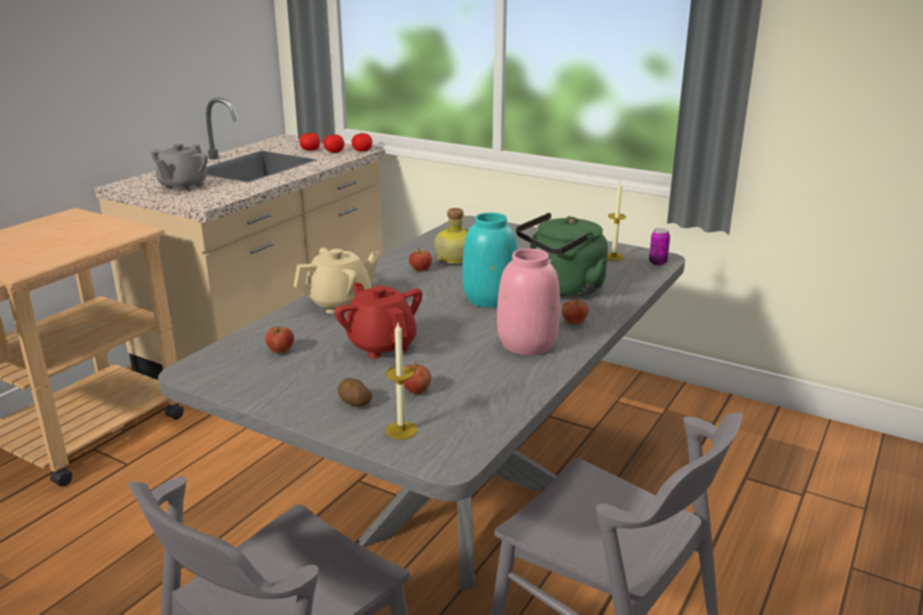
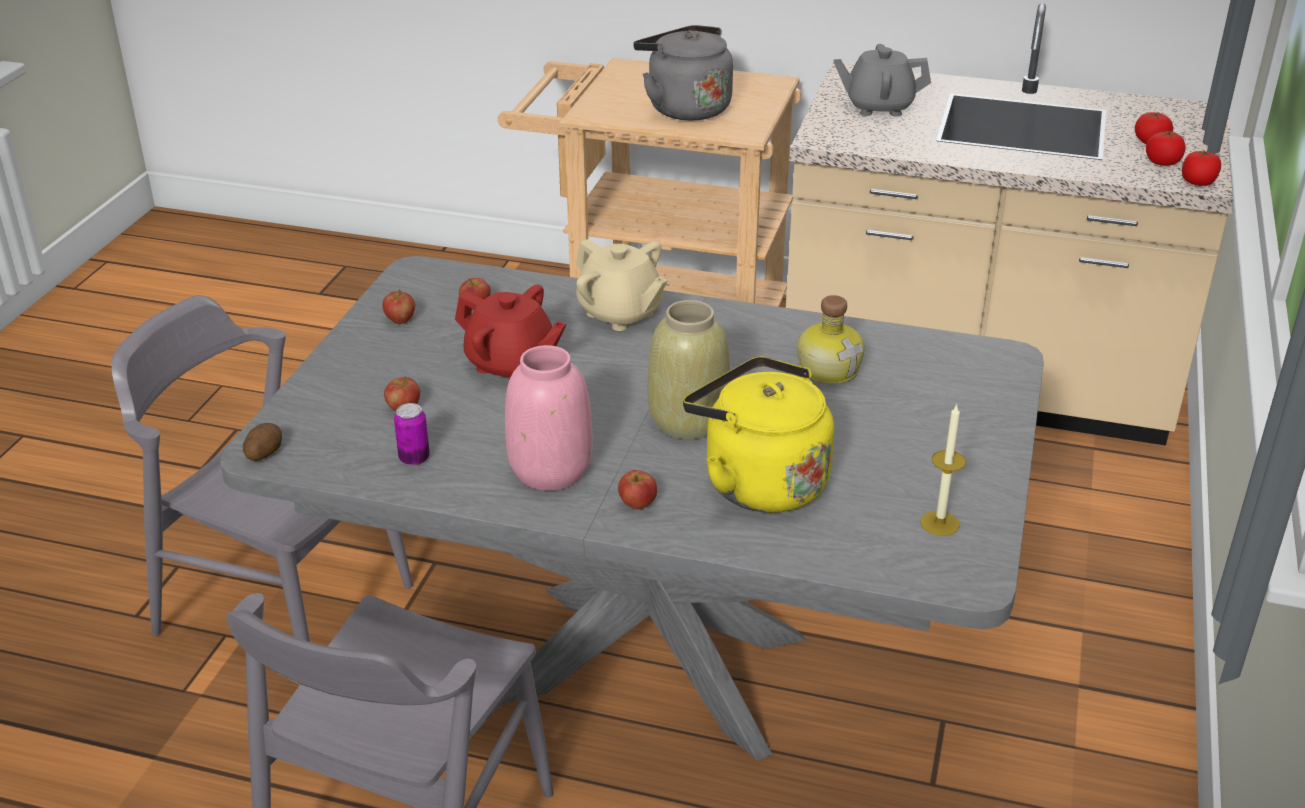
camera: 75 degrees right, 10 degrees up
(67, 241) = (685, 108): none -> grey kettle
(354, 403) = (369, 375): potato -> potato (263, 452)
(381, 345) = (511, 365): red teapot -> red teapot turned 75 degrees clockwise
(401, 430) = (317, 415): candle -> none
(420, 270) = (763, 350): apple -> apple (400, 320)
(489, 299) = (686, 421): turquoise vase -> beige vase
(562, 289) = (758, 482): green kettle -> yellow kettle
(657, 263) = (941, 576): can -> can (414, 458)

